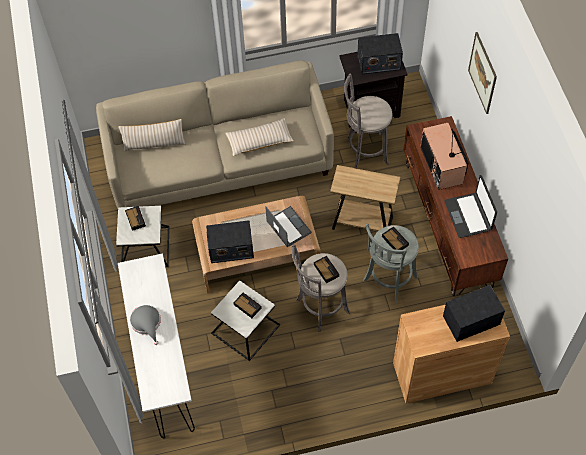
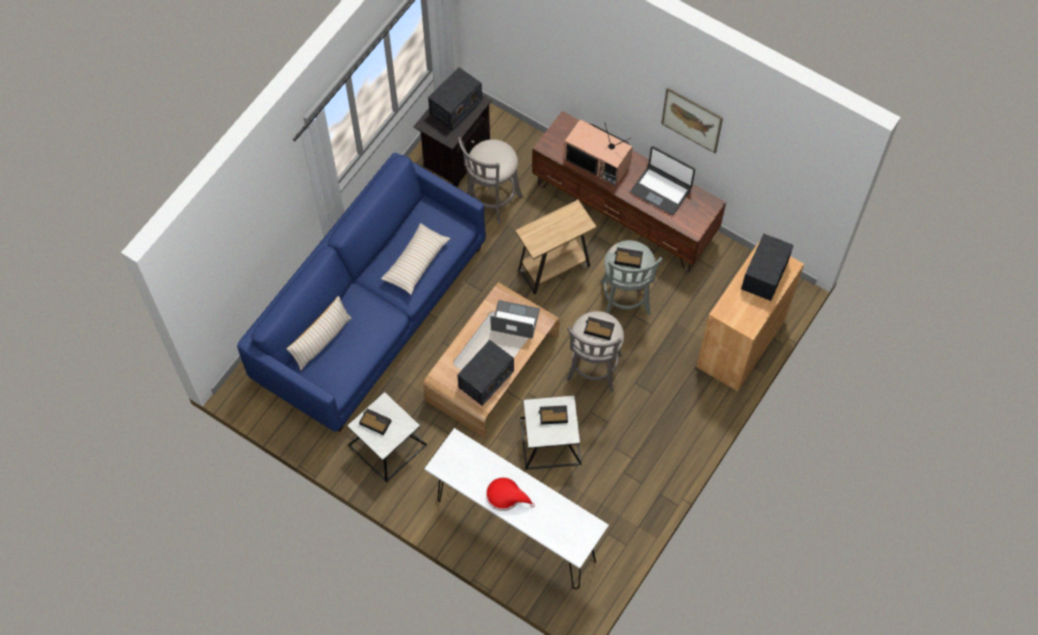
camera: 45 degrees left, 5 degrees up
(147, 323) = (506, 496): grey hat -> red hat
(220, 161) = (370, 312): beige sofa -> blue sofa
(482, 73) = (604, 54): picture -> picture (692, 120)

